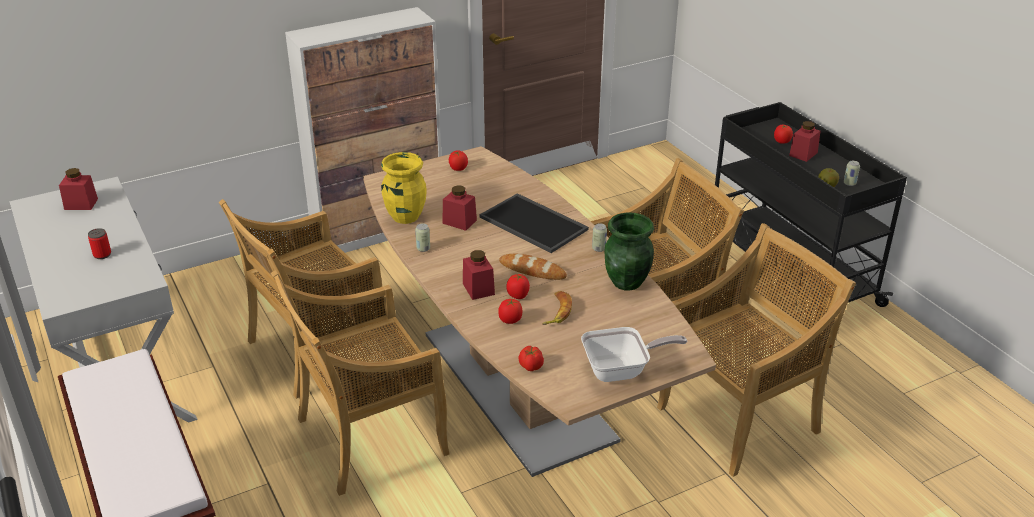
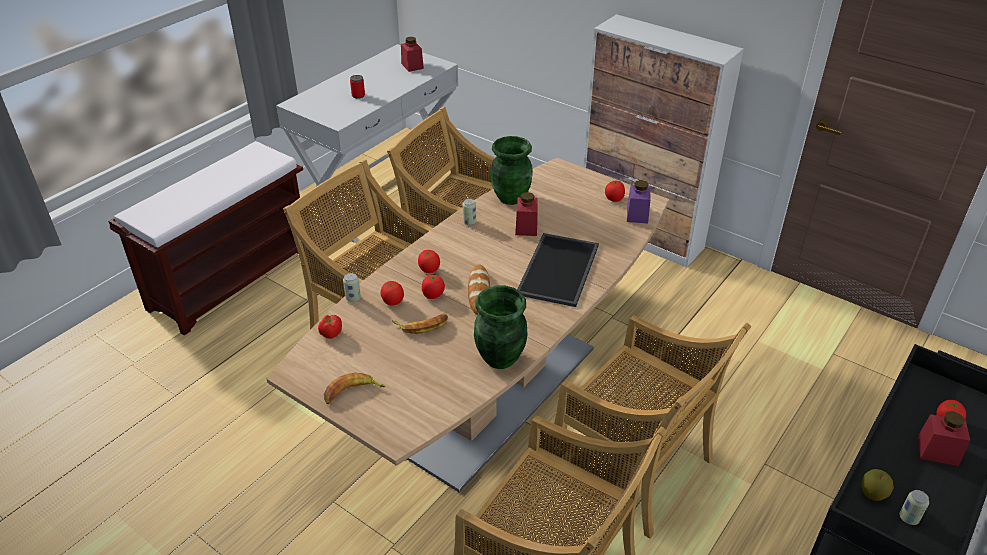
camera: 65 degrees right, 5 degrees up
(405, 216) = (511, 197): yellow vase -> green vase
(478, 289) = (429, 270): red jar -> tomato
(490, 166) = (637, 215): none -> purple jar
(599, 248) = (546, 323): can -> can (353, 298)
(621, 370) = (352, 392): frying pan -> banana

